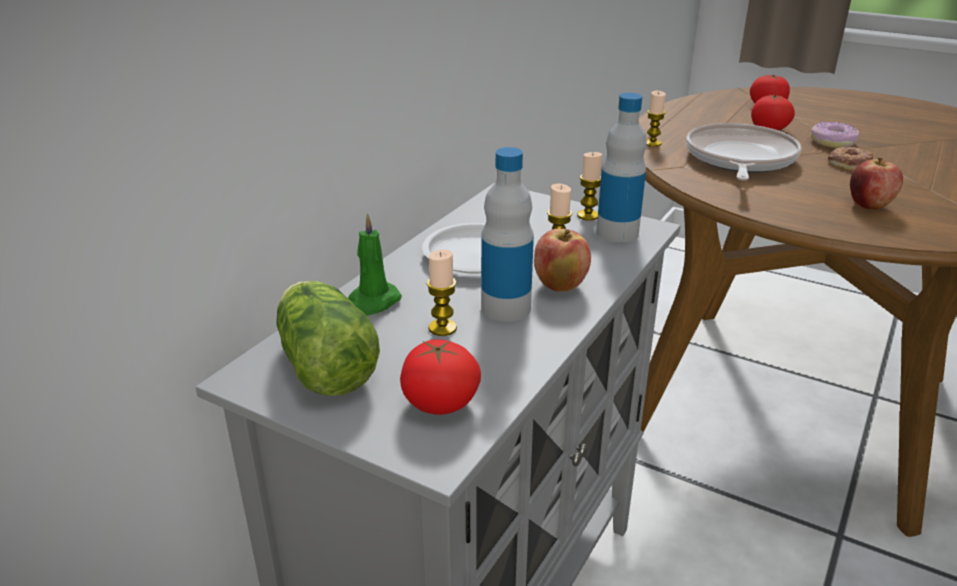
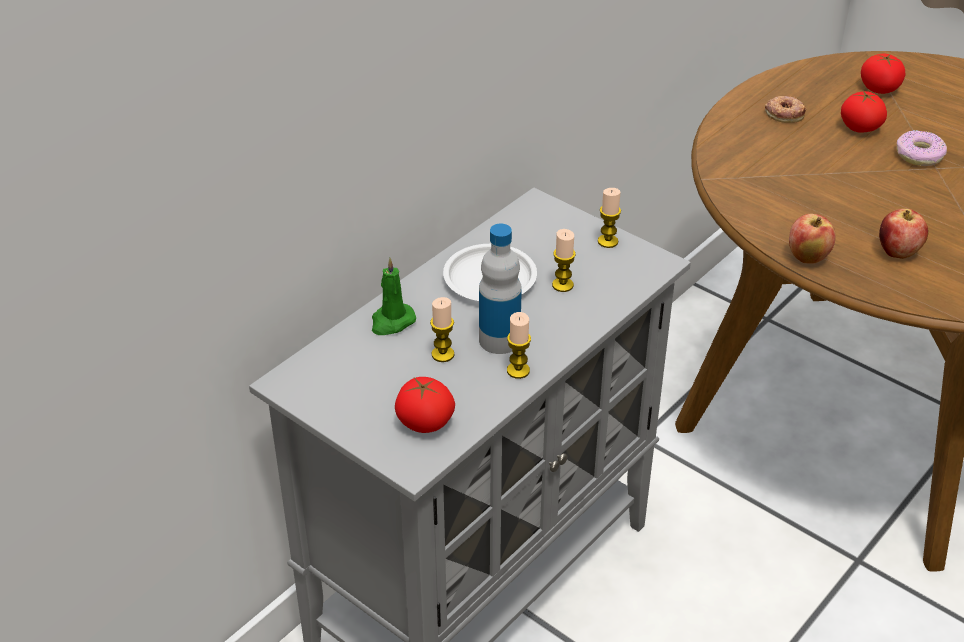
camera: 10 degrees right, 10 degrees up
(324, 362) = (345, 376): lettuce -> none
(559, 286) = (552, 322): apple -> apple (807, 257)
(617, 233) = (626, 266): bottle -> none
(652, 143) = (721, 139): candle -> candle (518, 370)
(739, 160) = (801, 173): frying pan -> none
(849, 163) = (916, 189): donut -> donut (784, 113)

